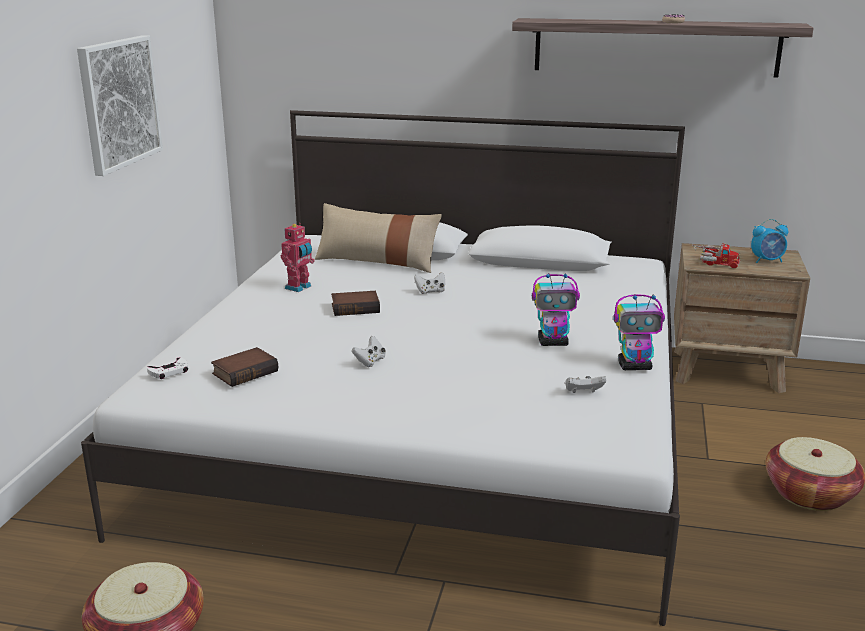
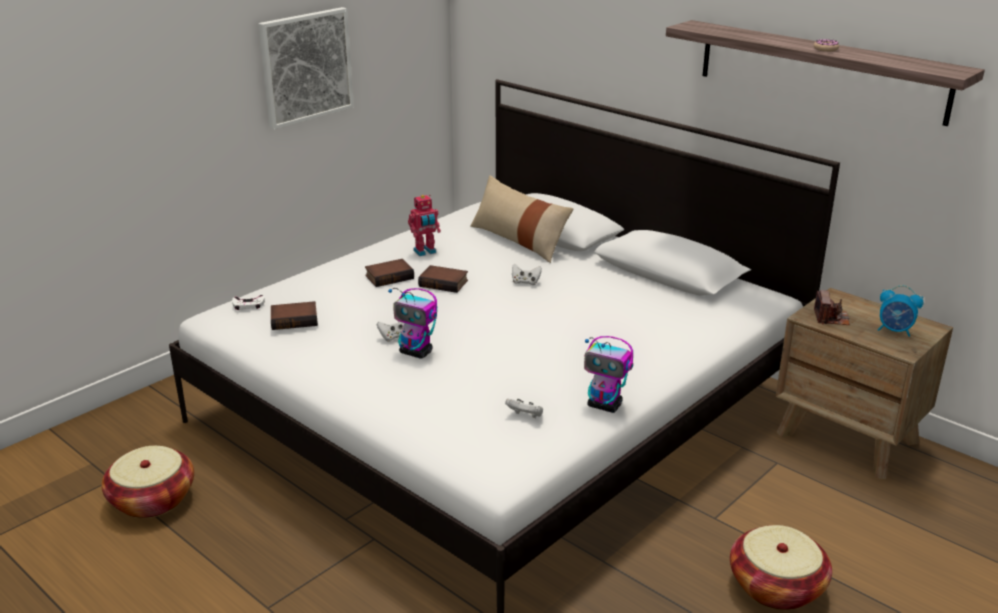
camera: 30 degrees right, 5 degrees up
(292, 314) = (389, 276): none -> book
(553, 342) = (564, 361): toy robot -> toy robot (416, 352)
(714, 262) = (831, 318): toy truck -> camera

